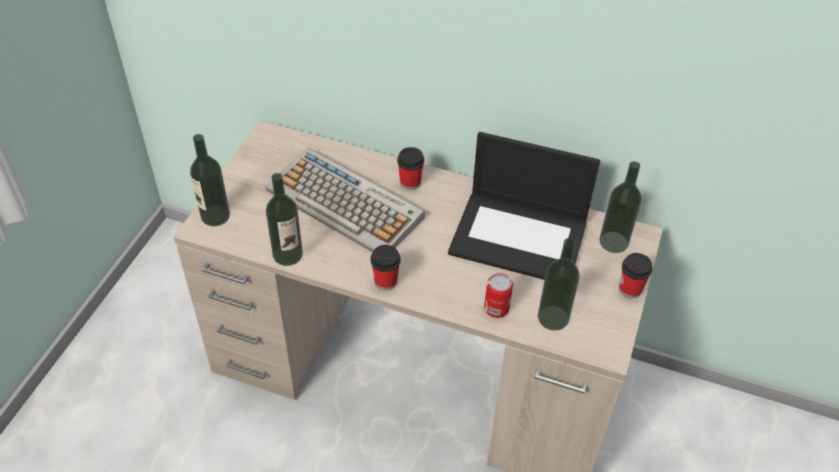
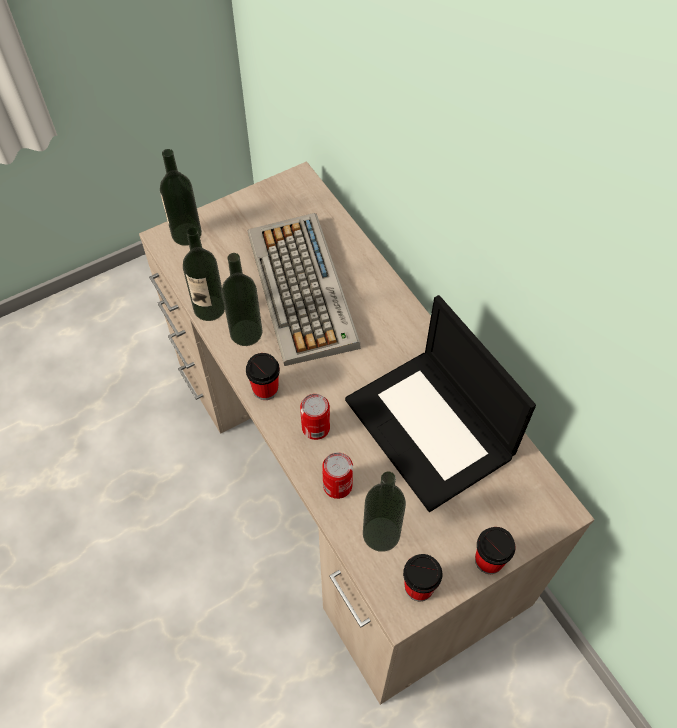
camera: 40 degrees right, 10 degrees up
(410, 182) = (380, 304): cup -> cup (419, 587)
(445, 283) = (315, 427): none -> can
(613, 242) = (523, 498): bottle -> bottle (246, 332)

